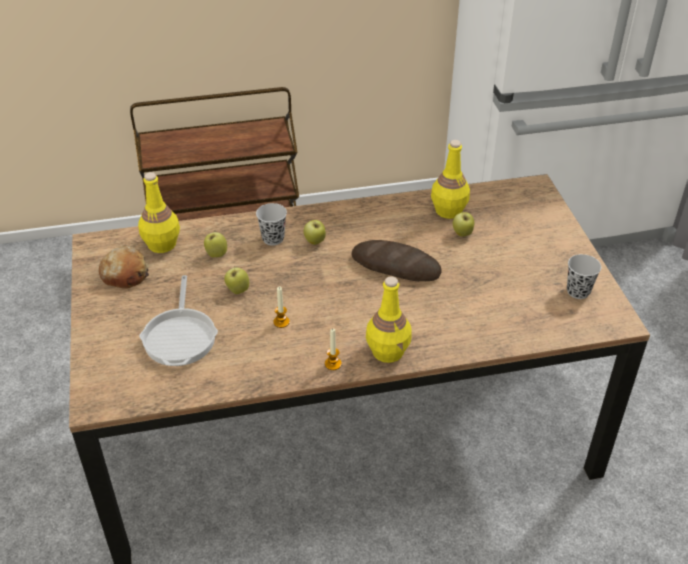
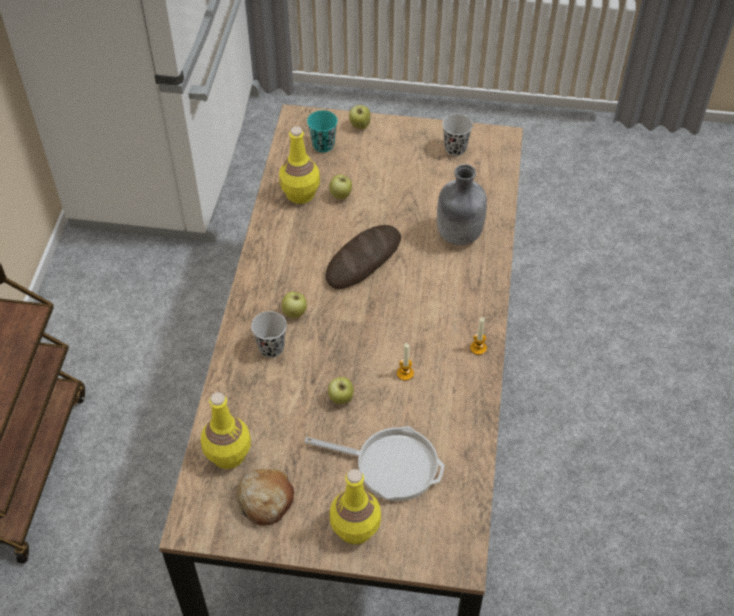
camera: 70 degrees left, 10 degrees up
(216, 254) = (272, 405): apple -> apple (360, 126)
(388, 351) = (477, 302): yellow bottle -> yellow bottle (355, 527)
(465, 319) = (458, 235): none -> grey bottle
(515, 208) = (323, 145): none -> turquoise cup

